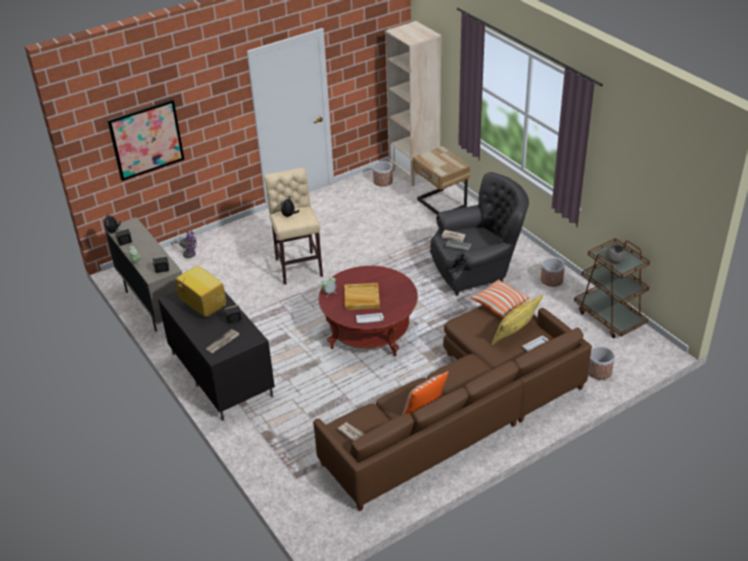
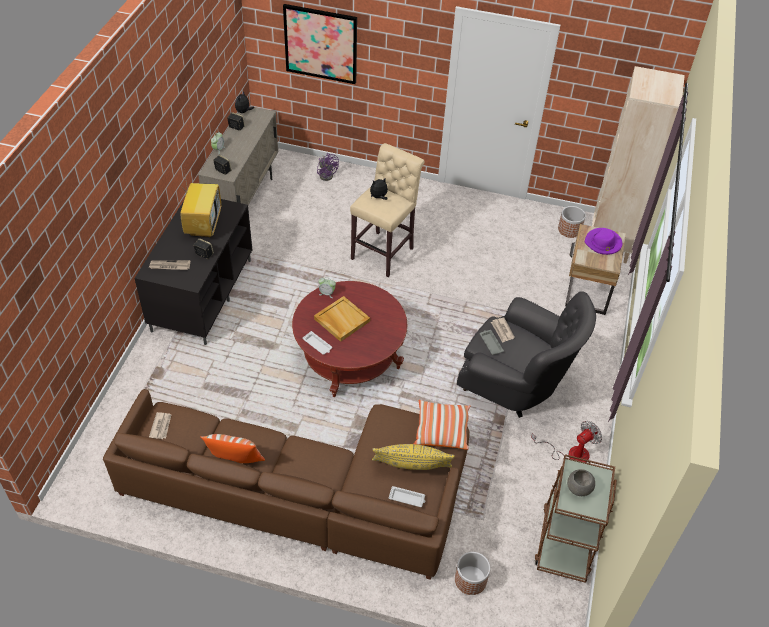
camera: 45 degrees right, 10 degrees up
(439, 158) = (603, 243): none -> purple hat
(551, 280) = (570, 453): planter -> fan

